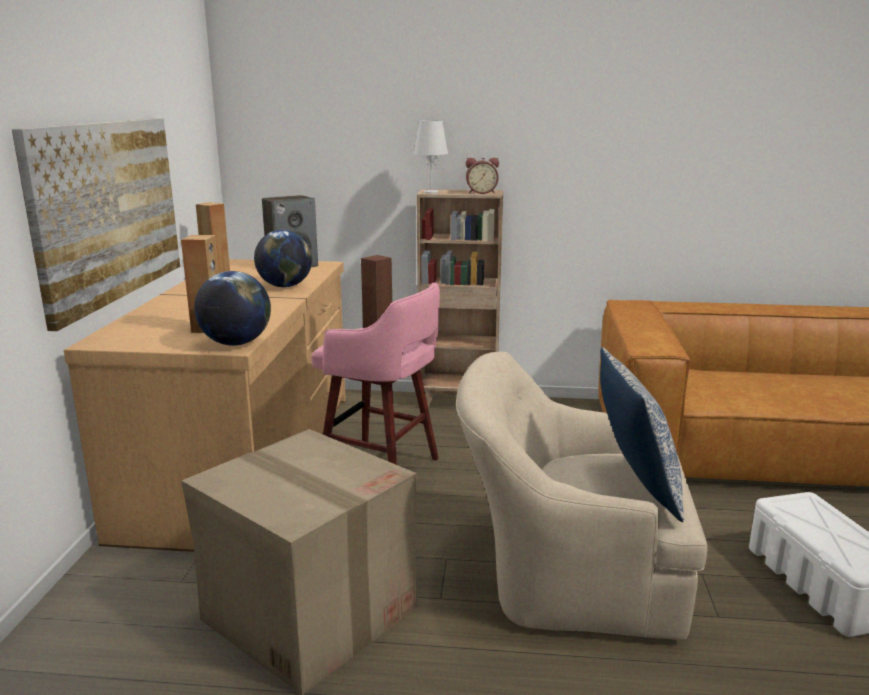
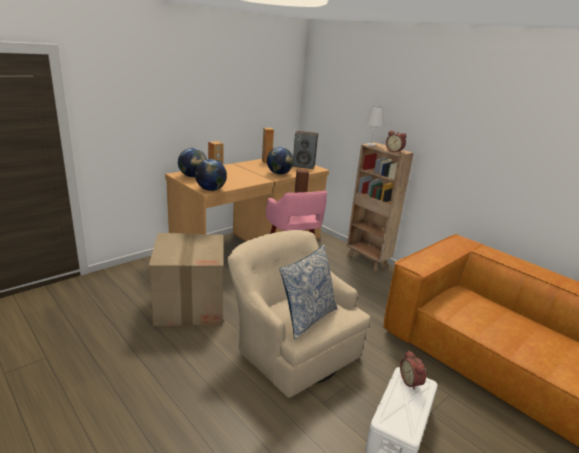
camera: 40 degrees right, 5 degrees up
(108, 211) = (207, 124): picture -> none
(140, 335) = (193, 176): none -> globe
(797, 506) = (411, 381): none -> alarm clock

